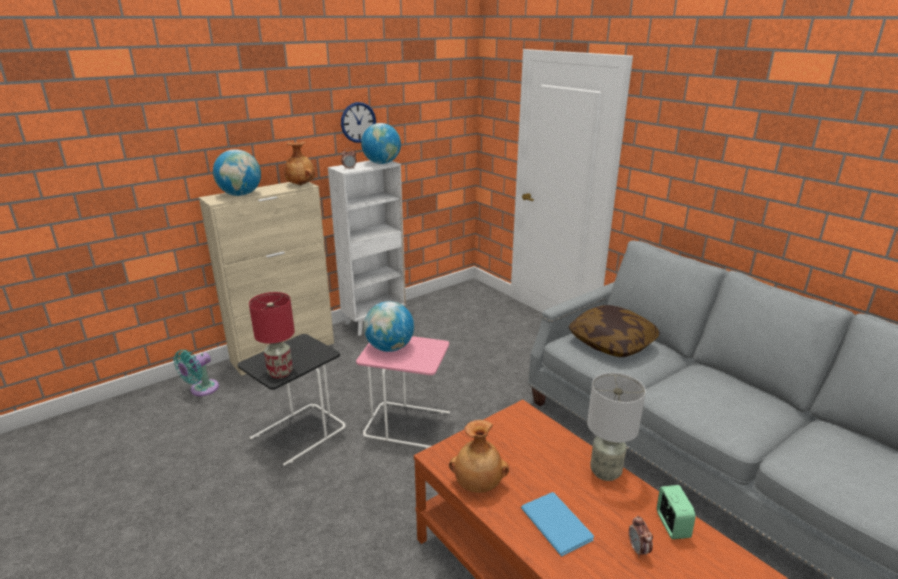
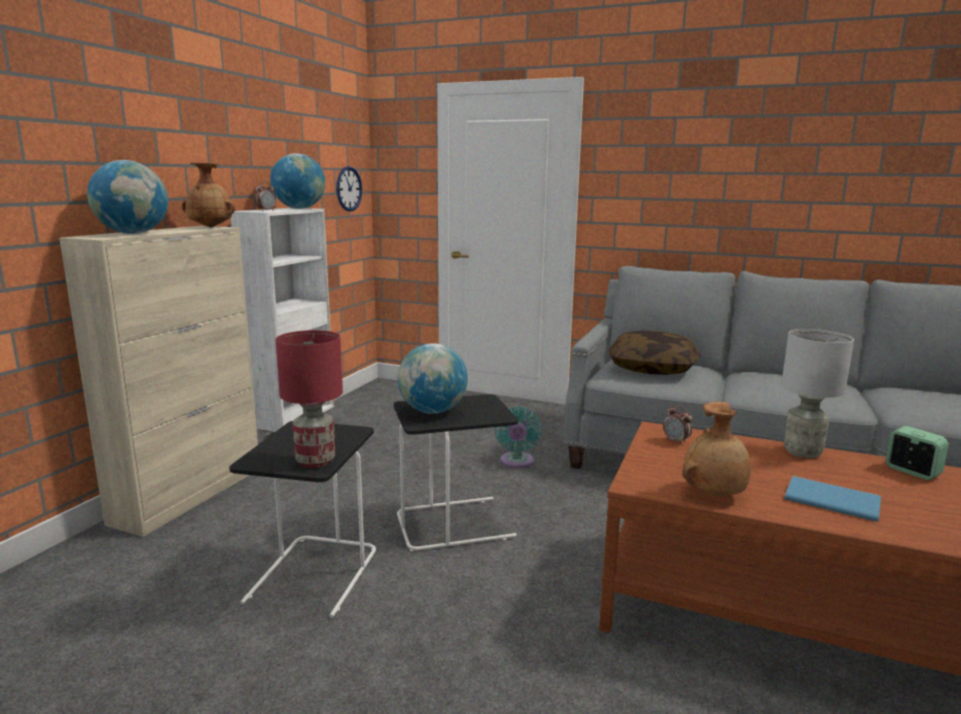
camera: 30 degrees left, 10 degrees down
(201, 389) = (84, 571): turquoise fan -> turquoise fan (516, 462)
(358, 122) = (258, 156): wall clock -> wall clock (348, 189)
(408, 424) = (455, 523): pink side table -> black side table
(638, 550) = (921, 496): alarm clock -> alarm clock (676, 441)

